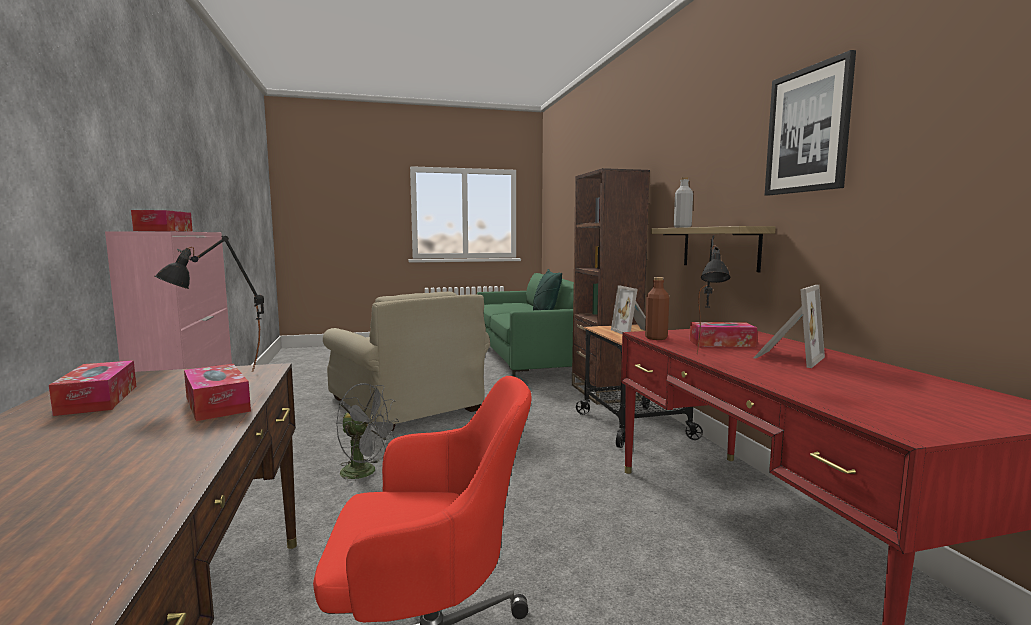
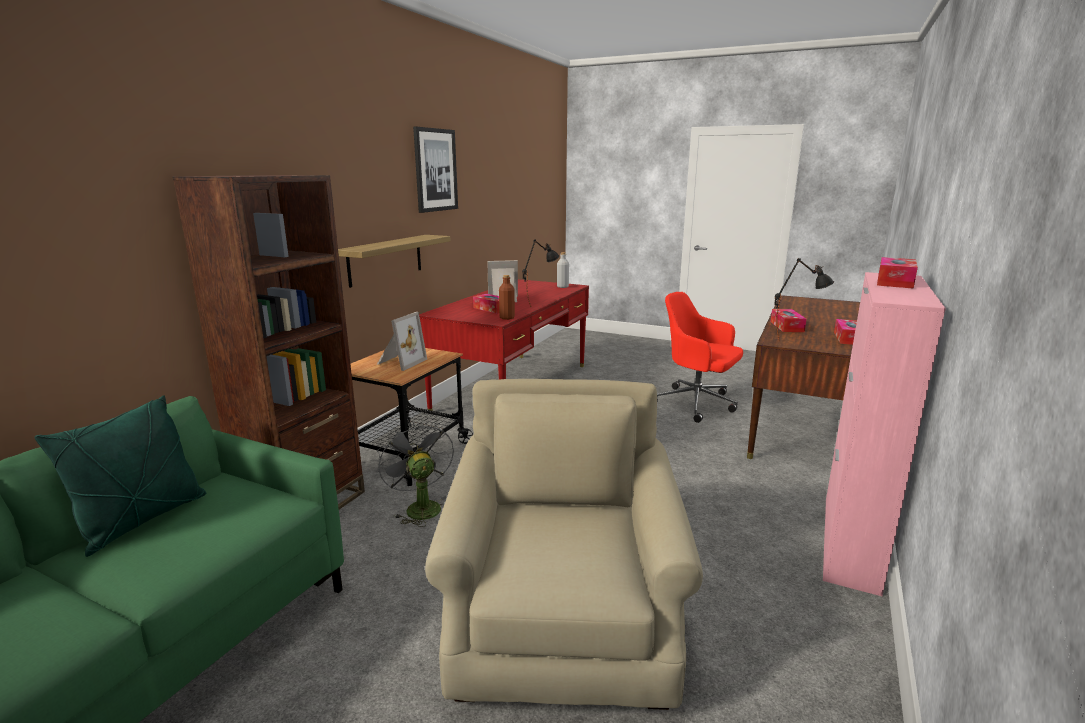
camera: 140 degrees left, 10 degrees up
(365, 472) = (684, 494): grey fan -> grey fan (419, 507)
(682, 227) = (381, 245): grey bottle -> grey bottle (562, 286)

